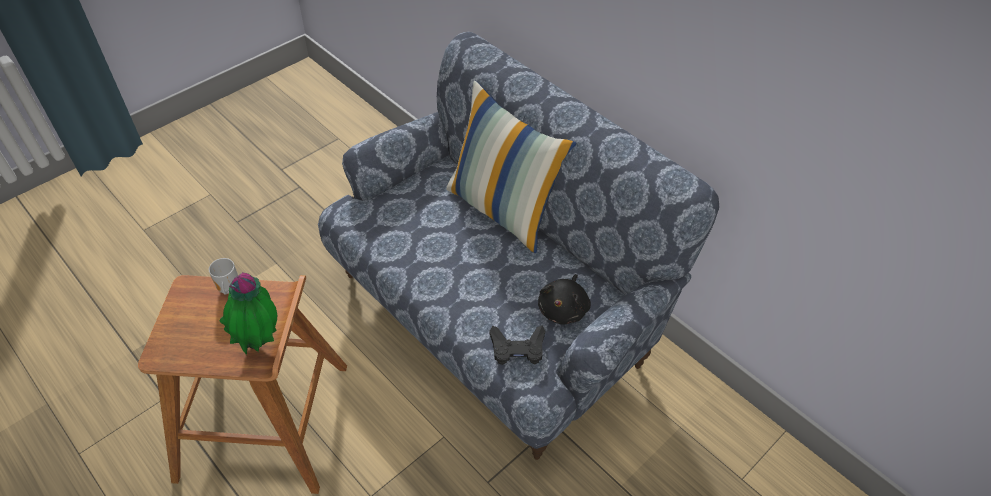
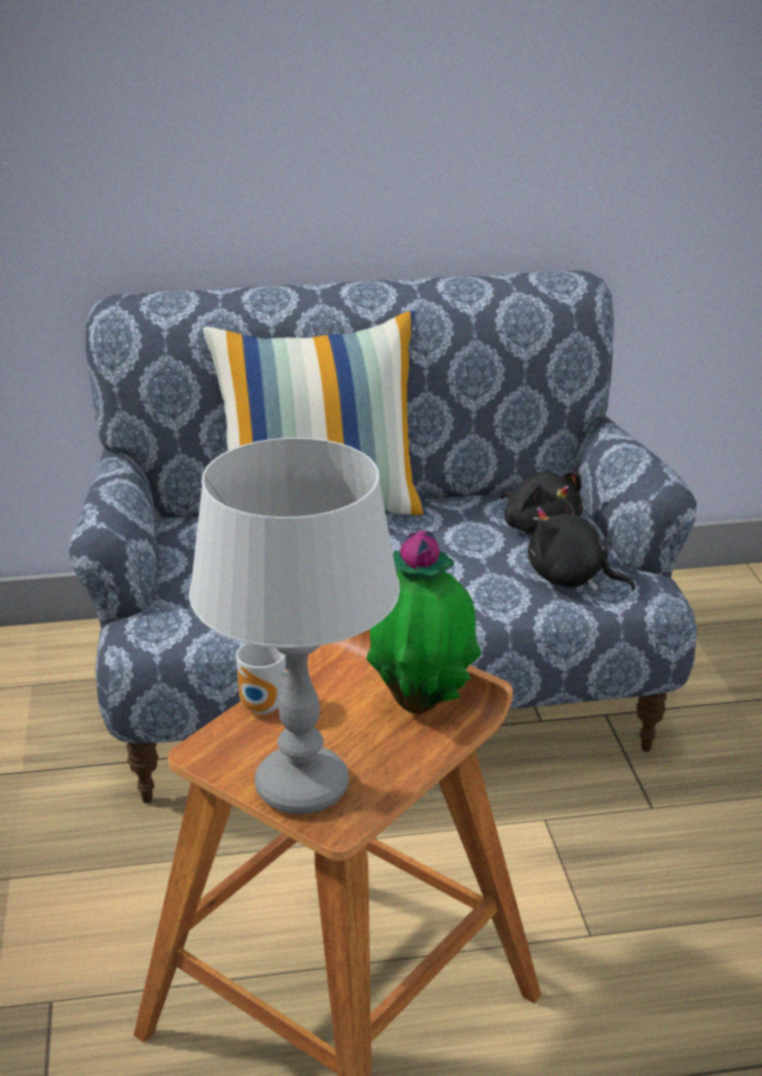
camera: 55 degrees left, 20 degrees down
(176, 332) = (302, 787): none -> grey table lamp
(517, 348) = (571, 579): black game controller -> black plush toy

